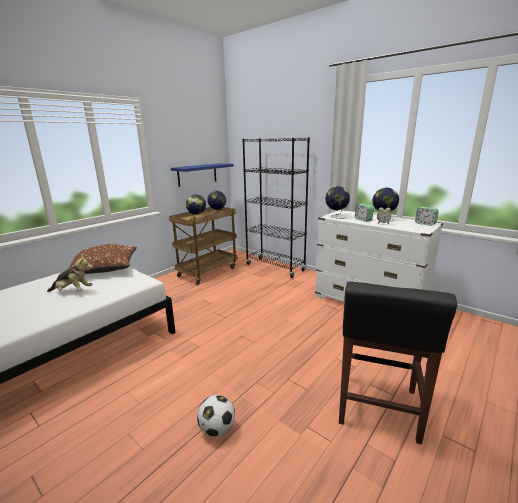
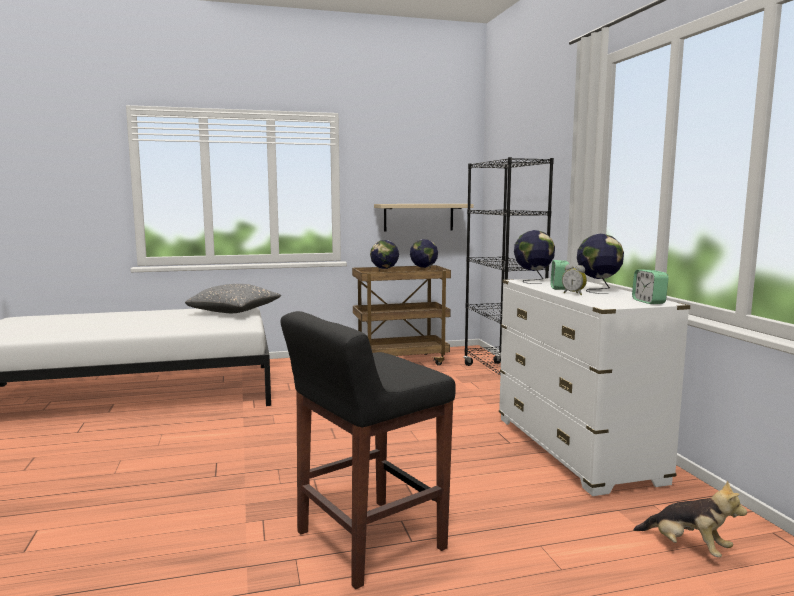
camera: 35 degrees right, 10 degrees down
(73, 291) = (176, 321): plush toy -> plush toy (687, 548)
(106, 269) = (235, 312): brown pillow -> grey pillow
(197, 174) = (418, 217): blue shelf -> beige shelf
(217, 429) = (184, 486): football -> none

